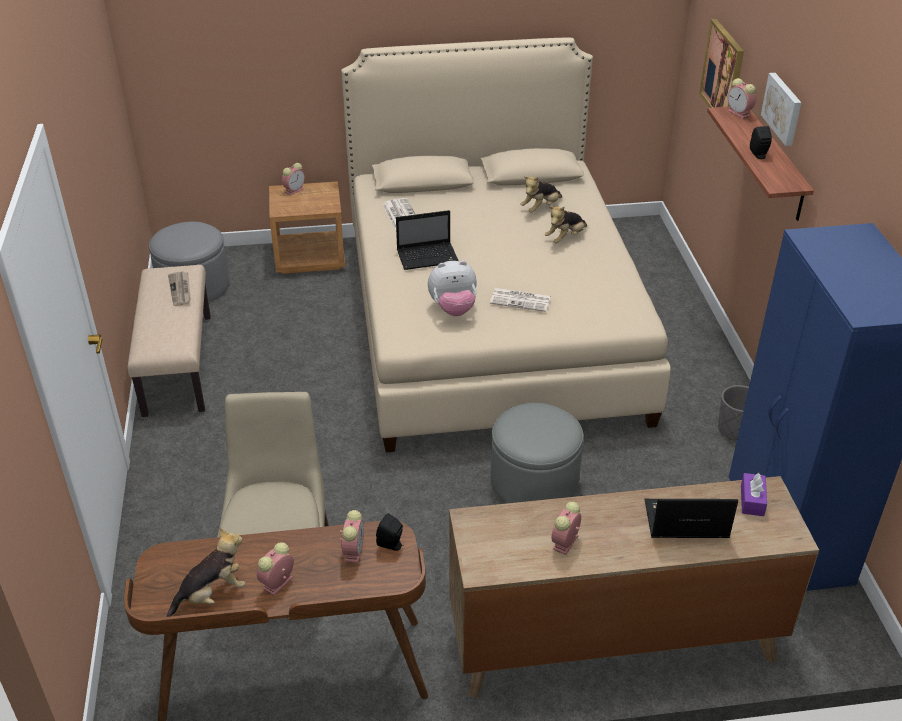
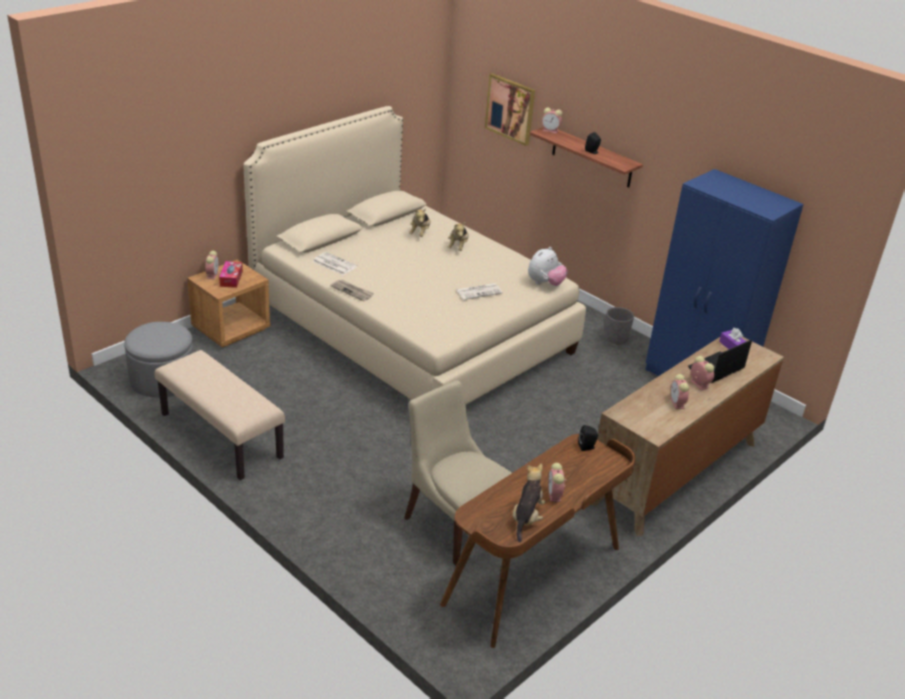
camera: 40 degrees left, 5 degrees down
(181, 290) = (213, 370): newspaper -> newspaper (352, 291)
(306, 200) = (231, 279): none -> tissue box
(353, 550) = (571, 459): alarm clock -> alarm clock (698, 384)
(428, 257) = (389, 284): laptop -> none
(453, 309) = (447, 310): plush toy -> plush toy (545, 283)
(534, 481) = (543, 410): grey ottoman -> none
(783, 108) = (594, 119): picture -> none

